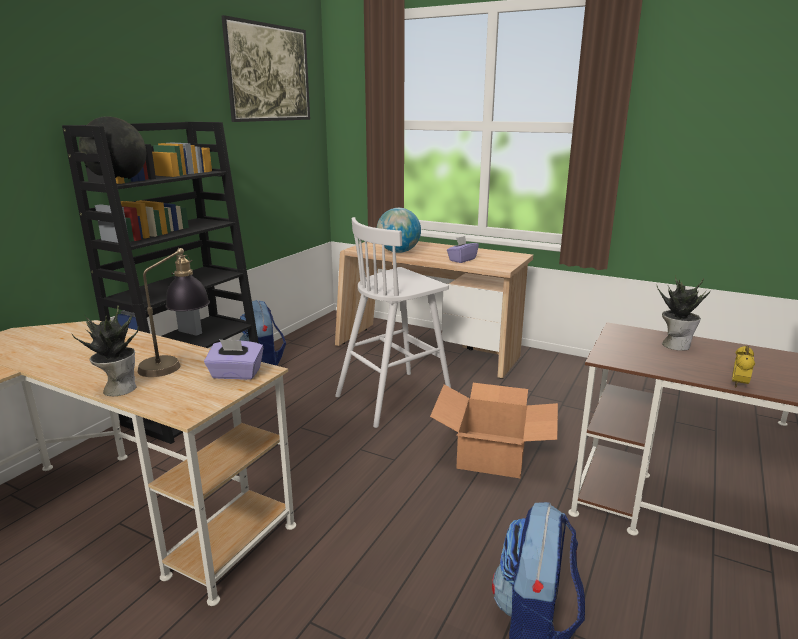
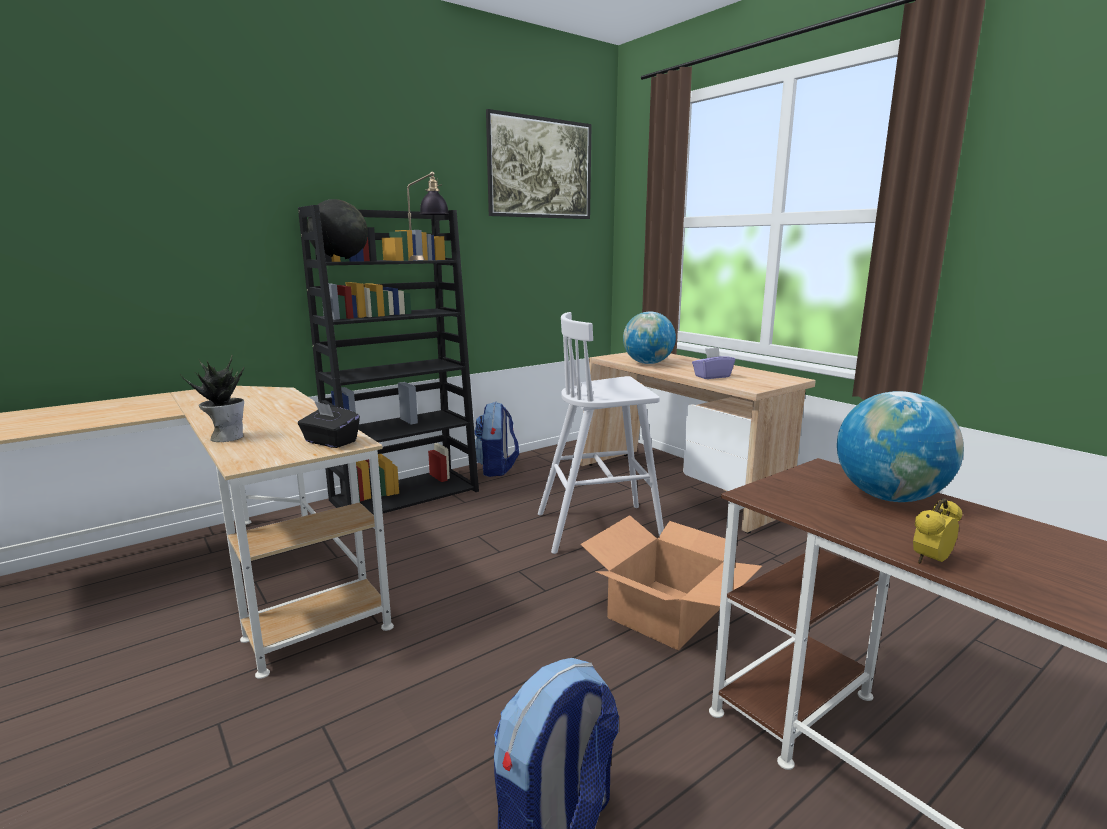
camera: 25 degrees right, 5 degrees down
(178, 364) = (298, 427): table lamp -> table lamp (424, 259)
(236, 374) = (330, 442): purple tissue box -> black tissue box
(675, 345) = (889, 497): potted plant -> globe

